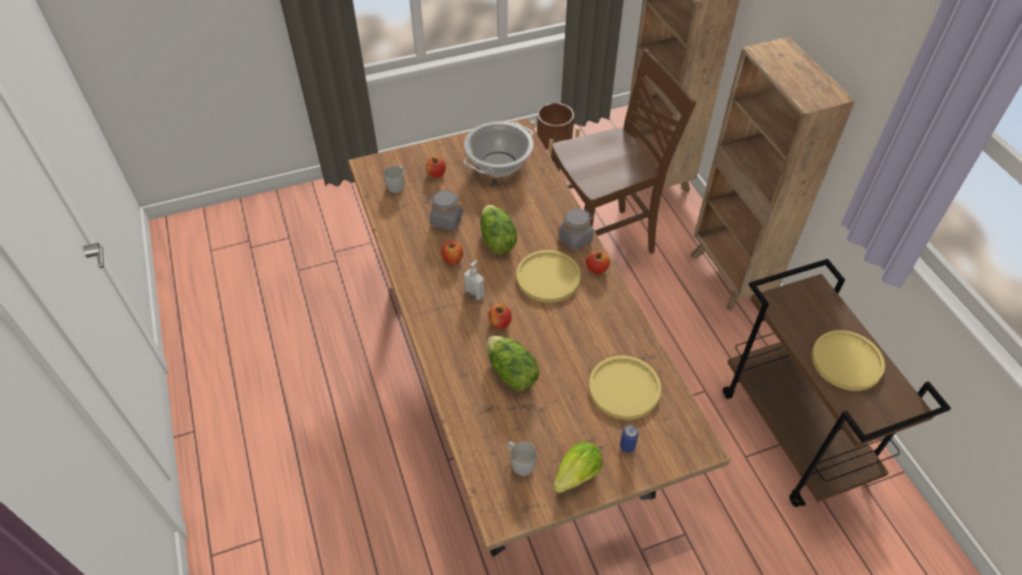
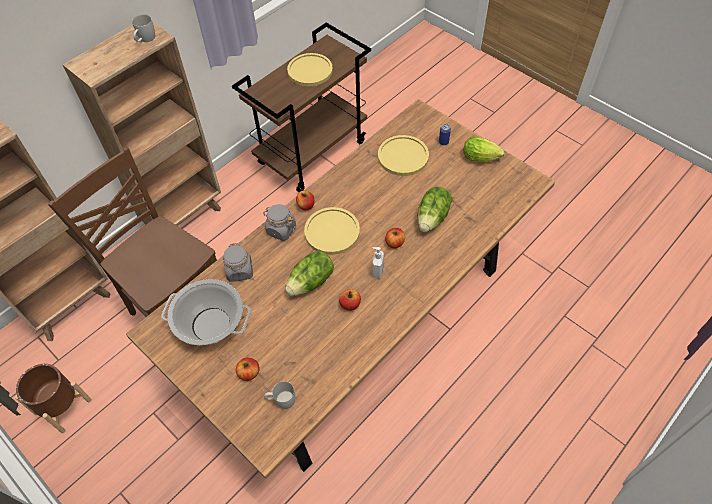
camera: 115 degrees left, 5 degrees up
(446, 220) = (308, 331): grey jar -> grey jar (240, 271)
(519, 462) = (493, 186): white mug -> white mug (145, 39)

